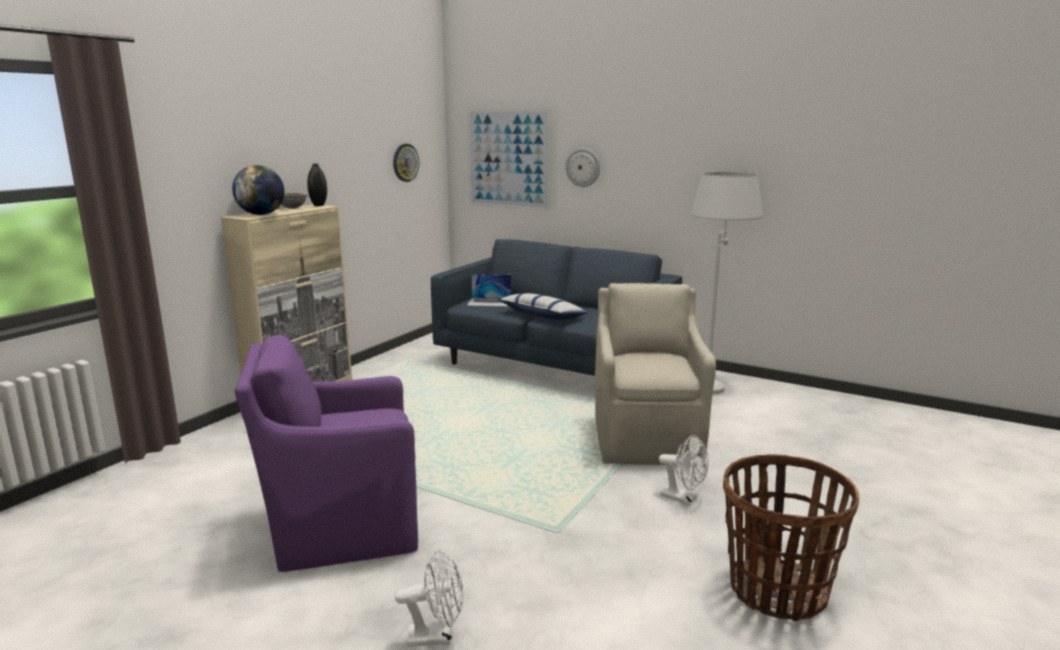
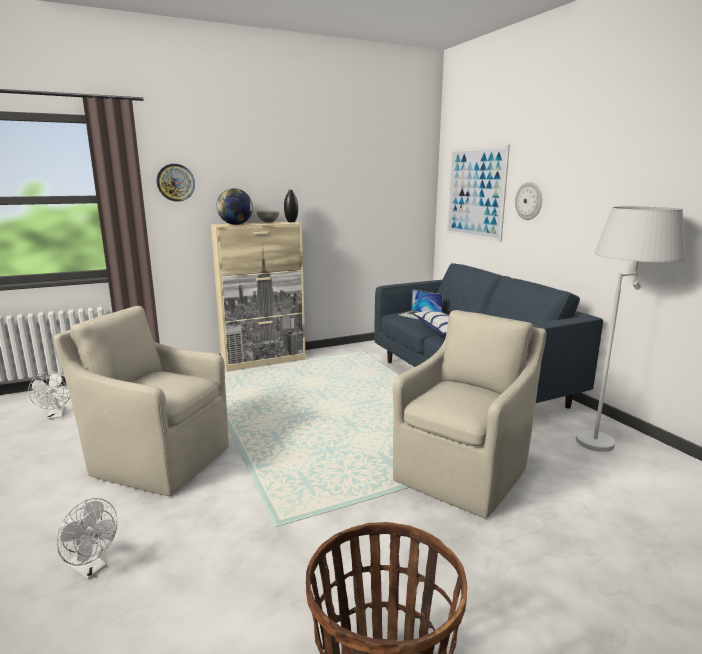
camera: 35 degrees right, 0 degrees up
(341, 528) = (158, 460): purple armchair -> beige armchair
(405, 162) = (389, 194): wall clock -> wall clock (175, 182)
(683, 498) = (421, 544): white fan -> white fan (56, 415)

